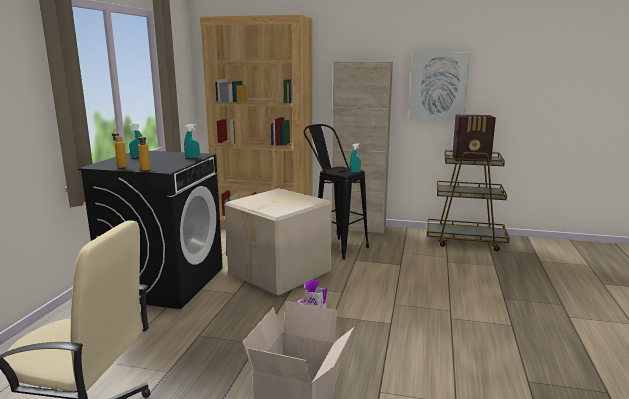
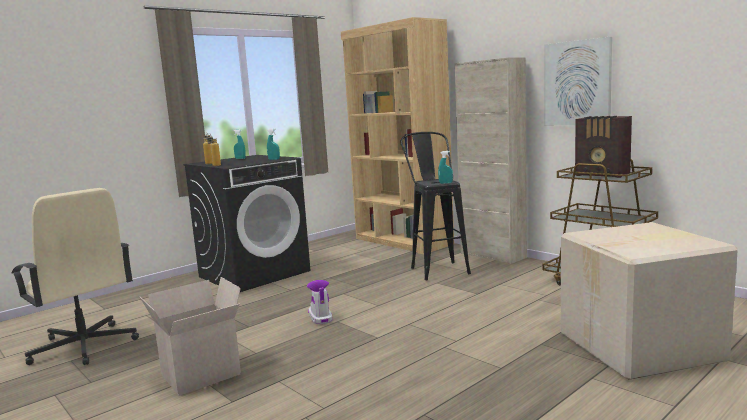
camera: 35 degrees right, 5 degrees down
(281, 272) = (351, 281): cardboard box -> cardboard box (642, 347)

